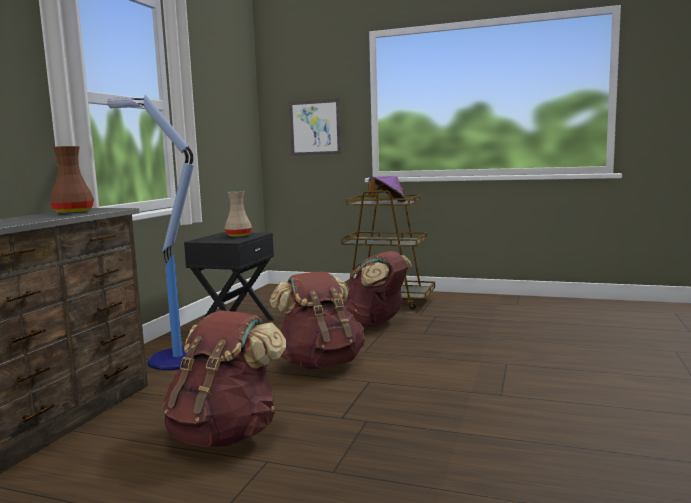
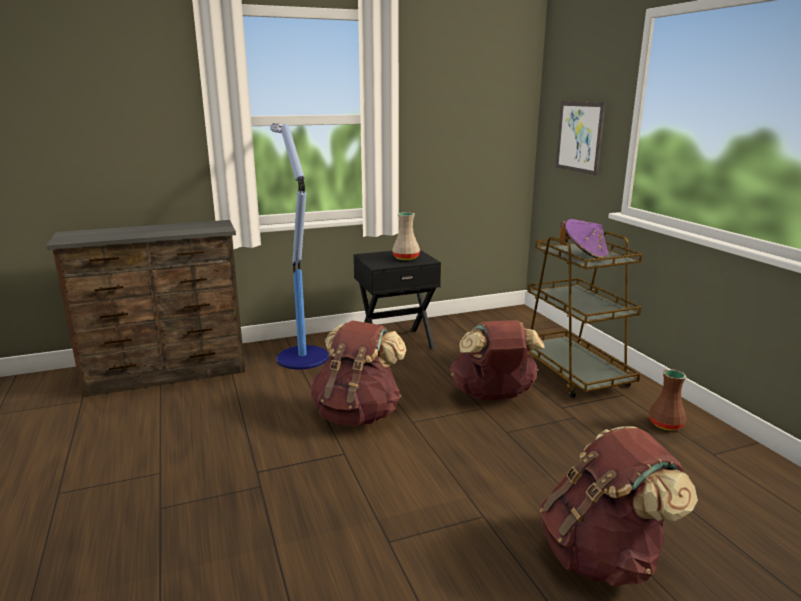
camera: 50 degrees right, 10 degrees up
(74, 212) = (191, 227): brown vase -> brown vase (666, 425)
(225, 434) = (191, 437): brown backpack -> brown backpack (603, 556)

